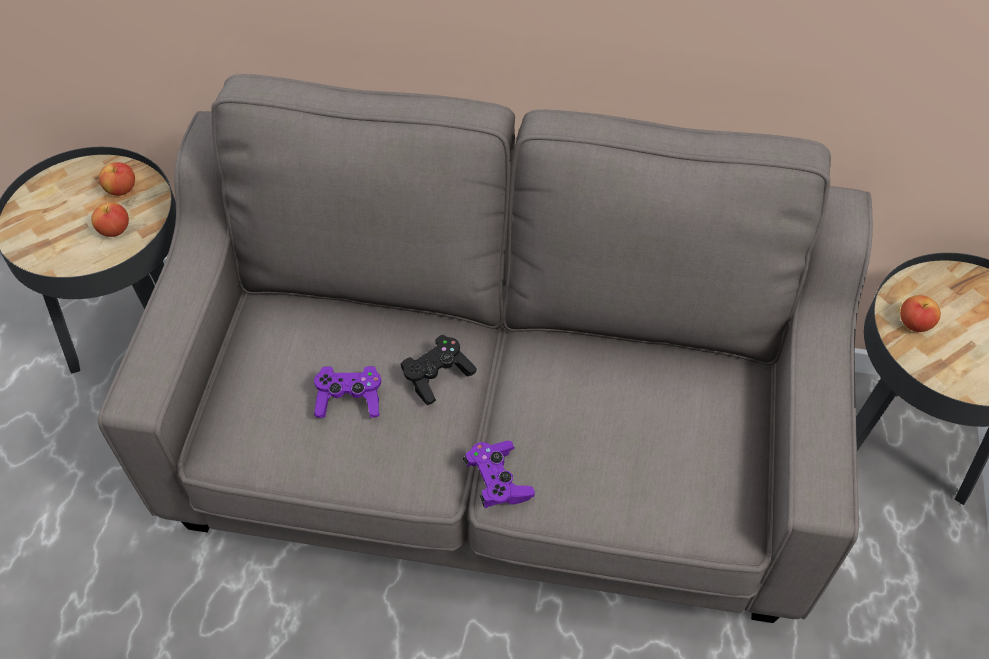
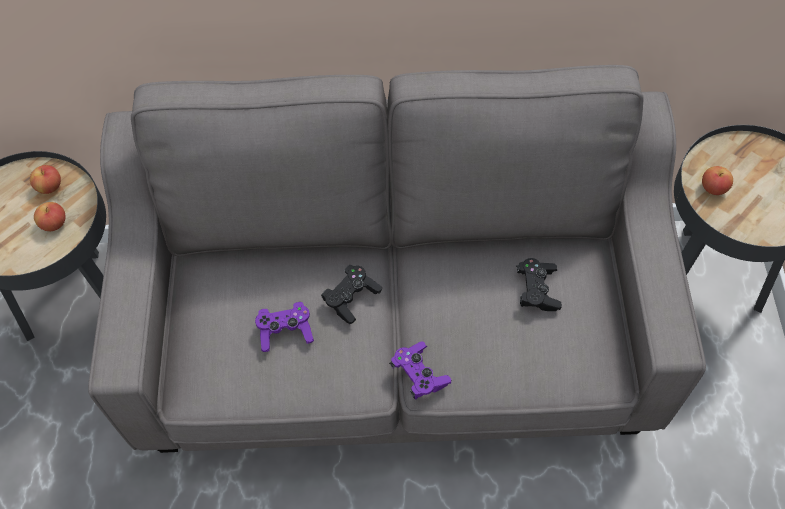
camera: 10 degrees left, 5 degrees up
(666, 407) = (537, 290): none -> black game controller

